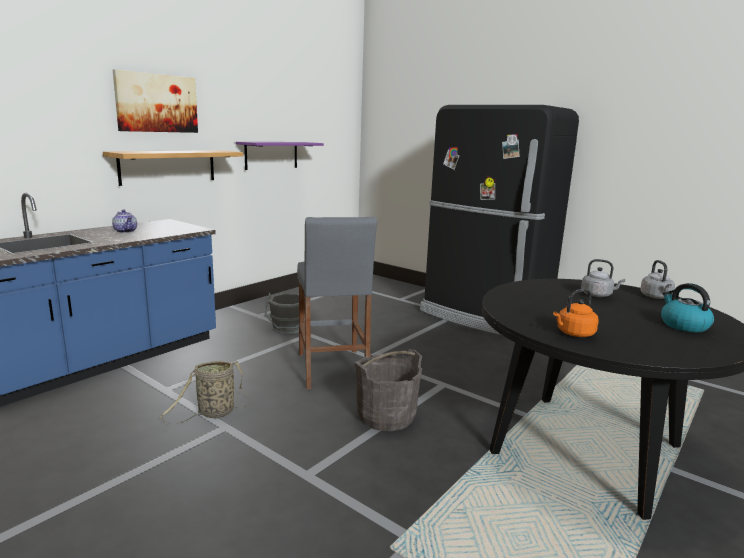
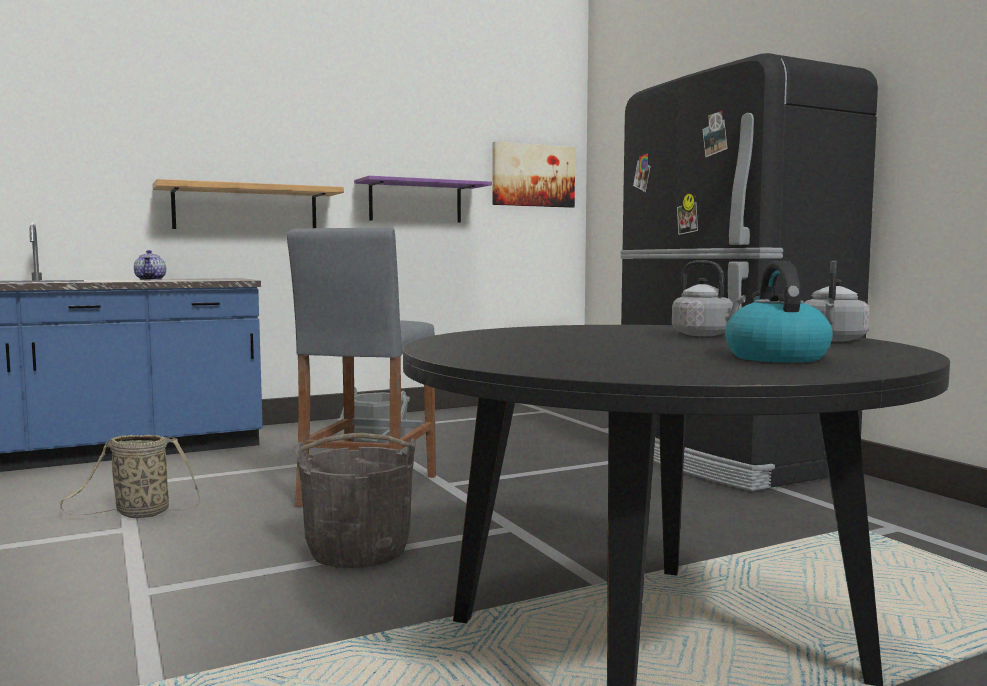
camera: 25 degrees right, 10 degrees down
(157, 103) = (233, 125): picture -> picture (533, 175)
(574, 334) = (498, 352): orange kettle -> none

